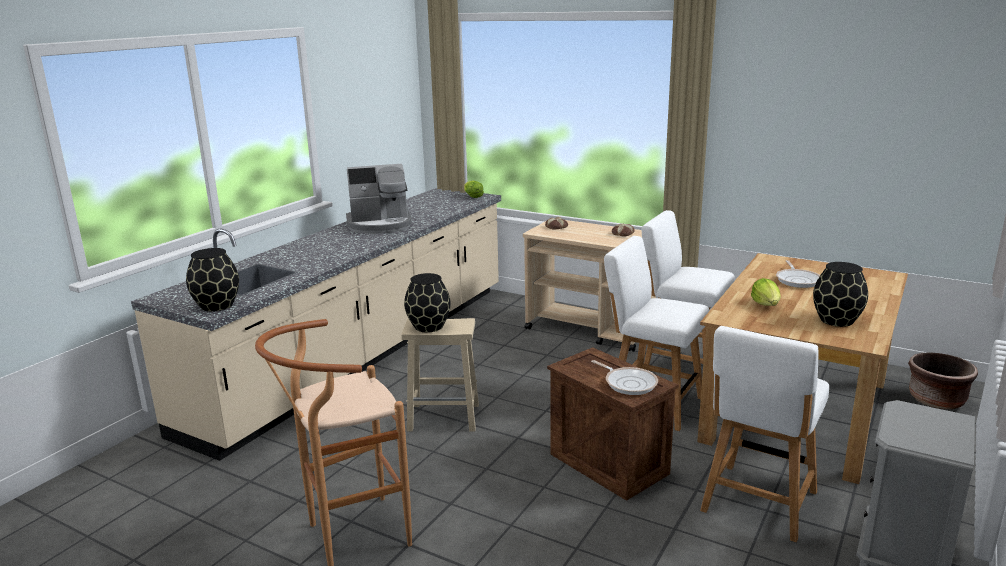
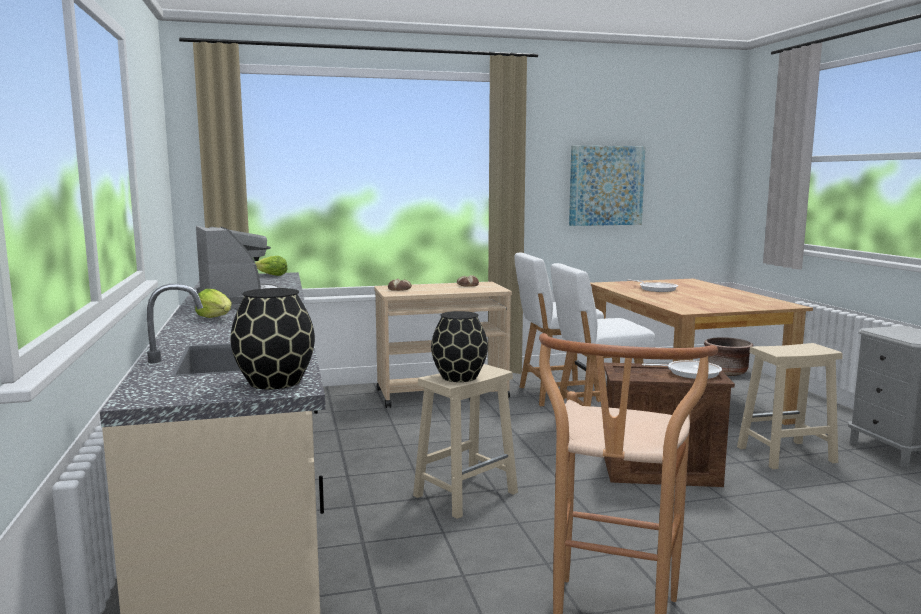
camera: 45 degrees left, 10 degrees down
(380, 225) = (240, 301): coffee machine -> coffee machine turned 60 degrees counterclockwise
(757, 504) = (785, 455): white chair -> beige stool
(766, 305) = (684, 301): lettuce -> lettuce (216, 318)
(819, 141) = (606, 186): none -> picture
(837, 320) = (740, 300): black vase -> none

